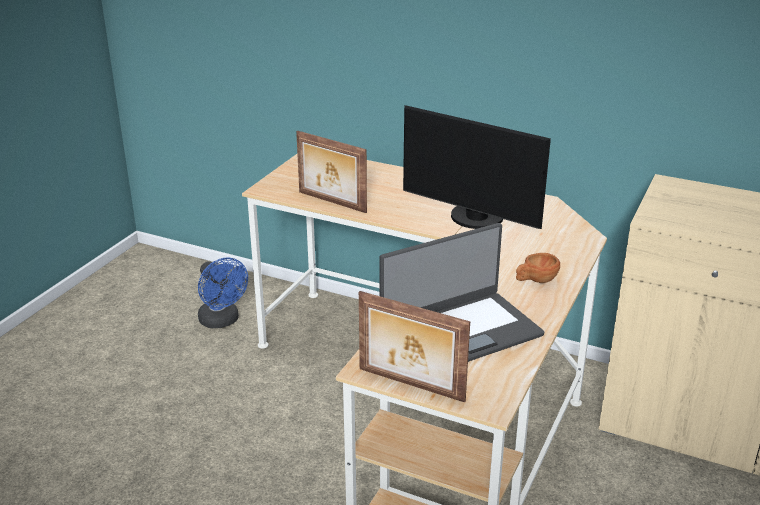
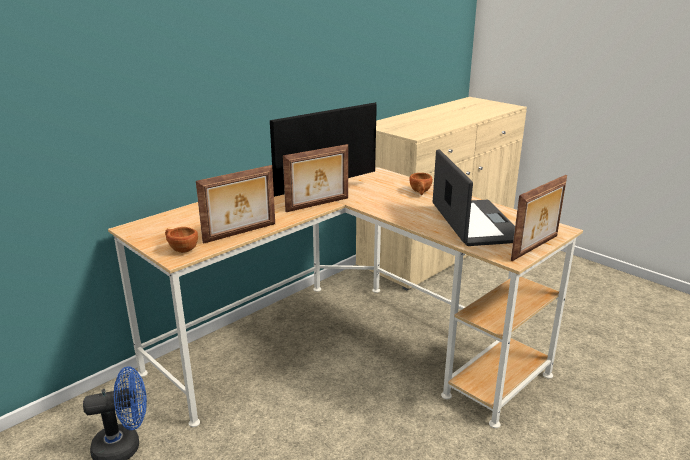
camera: 70 degrees left, 5 degrees down
(282, 186) = (181, 249): none -> brown cup
(434, 224) = (318, 205): none -> picture frame

